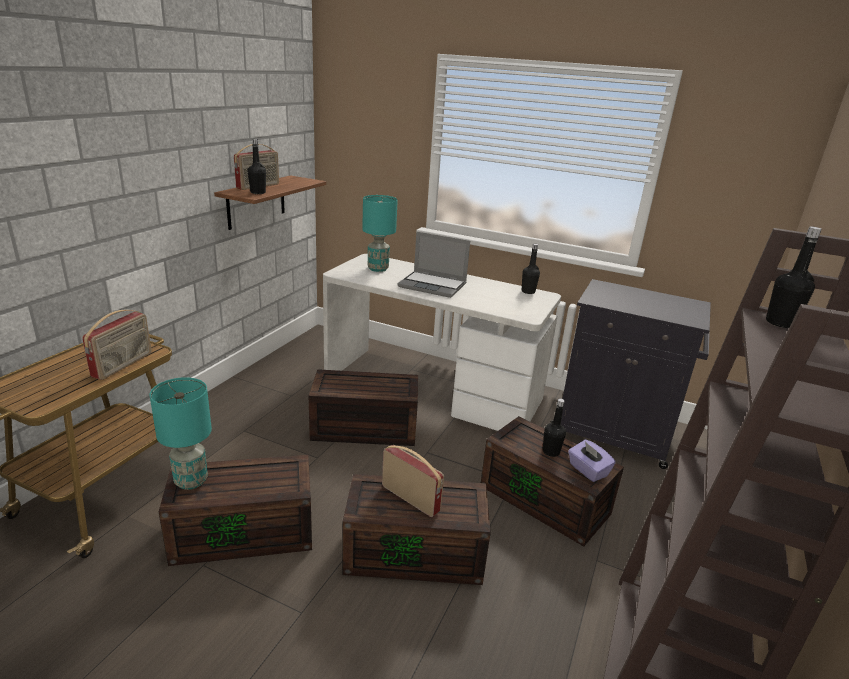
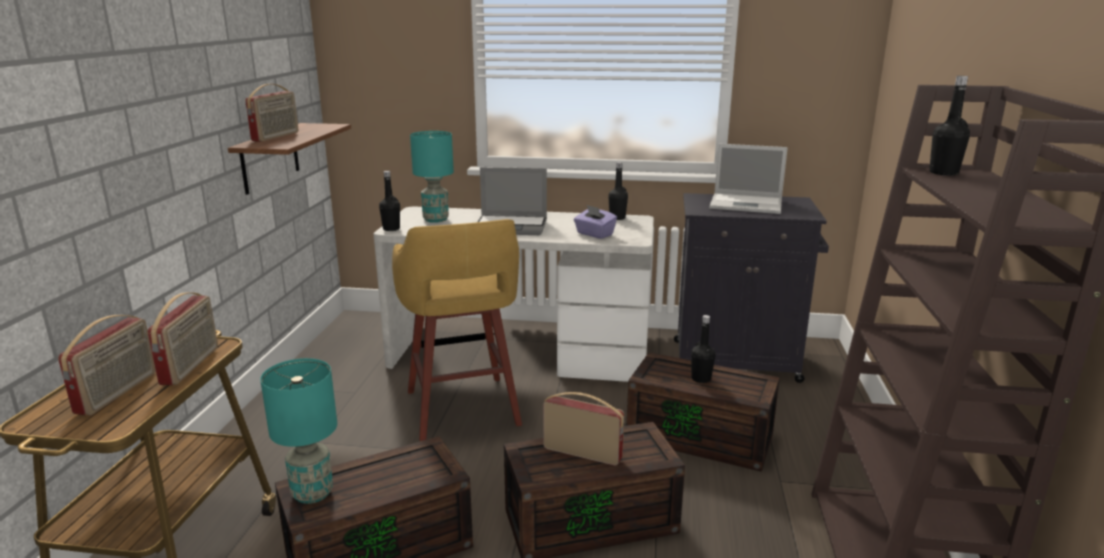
camera: 15 degrees left, 5 degrees down
(63, 377) = (118, 393): none -> radio
(258, 192) = (283, 142): black bottle -> black bottle (391, 229)
(362, 429) = (463, 410): brown storage box -> yellow stool
(587, 470) = (747, 388): purple tissue box -> purple tissue box (594, 234)
(643, 300) = (747, 204): none -> laptop

